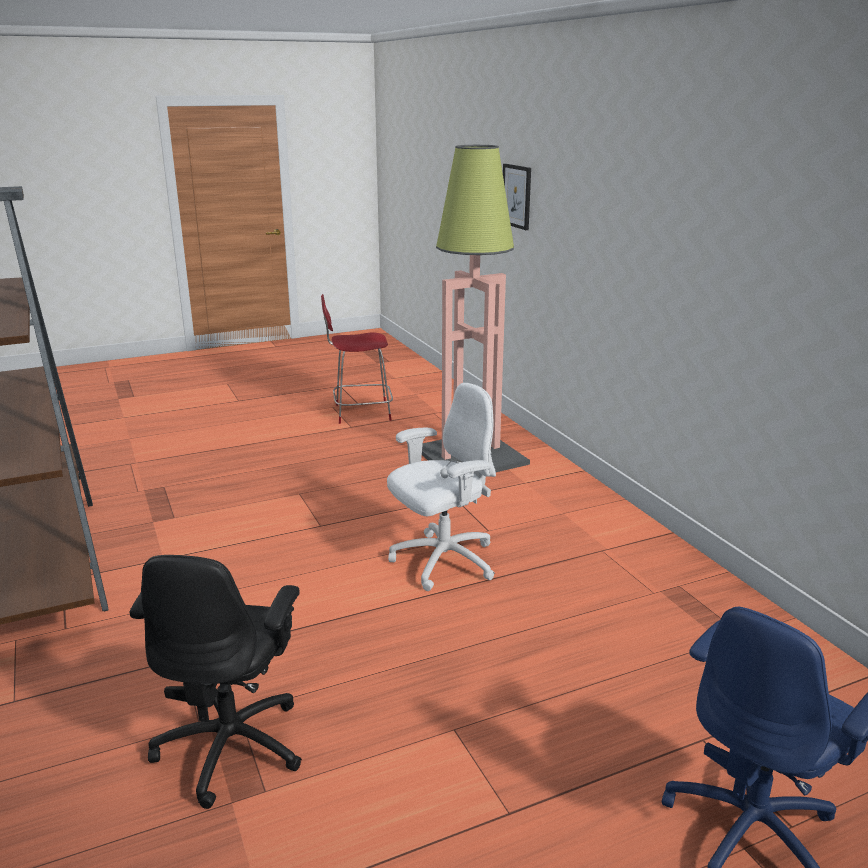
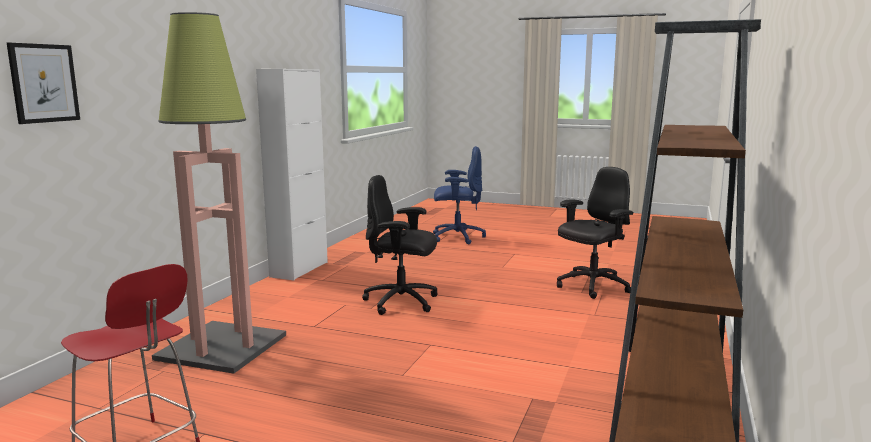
camera: 135 degrees left, 10 degrees down
(442, 561) = (402, 302): white office chair -> black office chair
(673, 553) = (299, 269): none -> white cabinet

